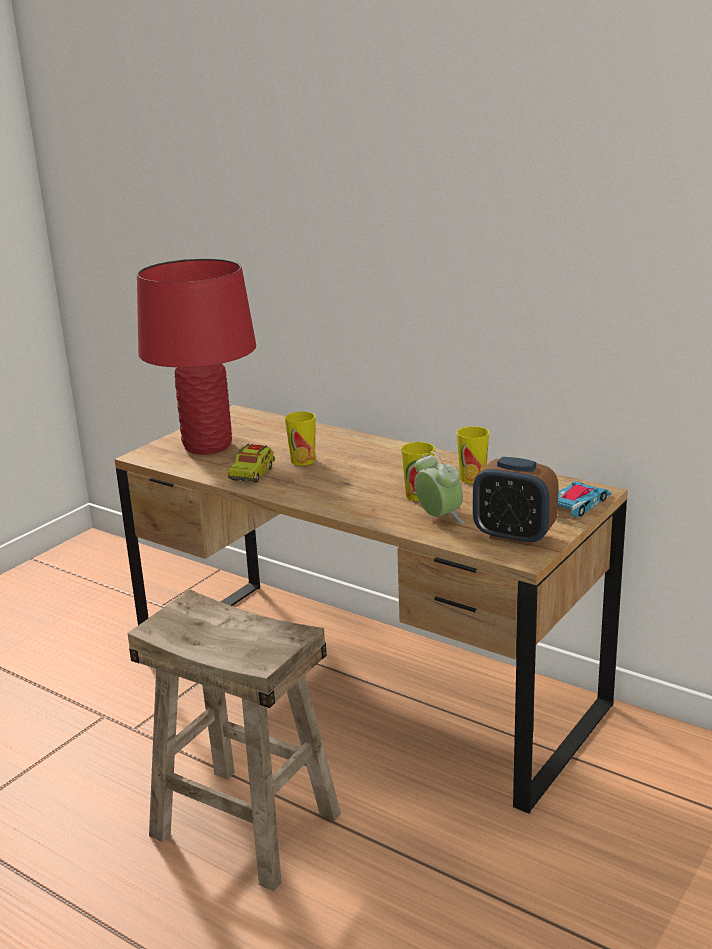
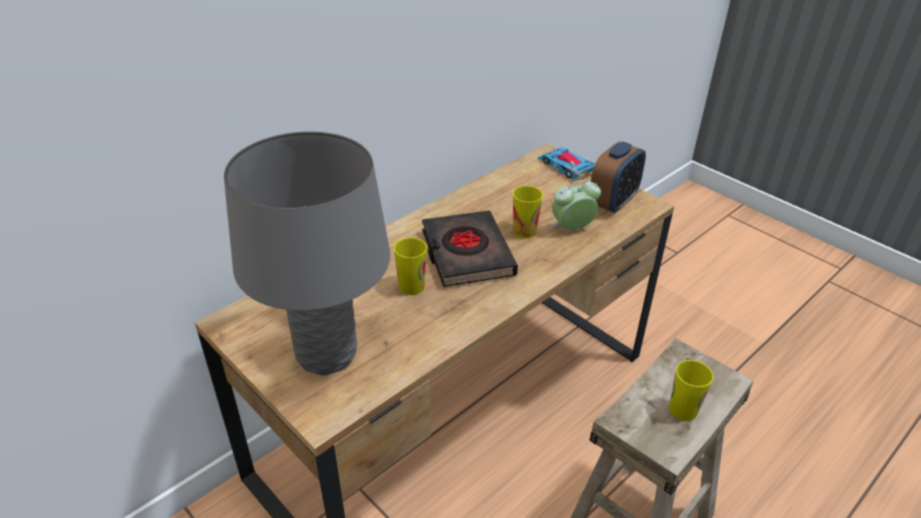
camera: 80 degrees left, 15 degrees up
(208, 446) = (327, 354): red table lamp -> grey table lamp
(252, 474) = (429, 325): toy truck -> none
(363, 475) = (467, 254): none -> black book
(472, 478) = (500, 199): cup -> cup (683, 410)

